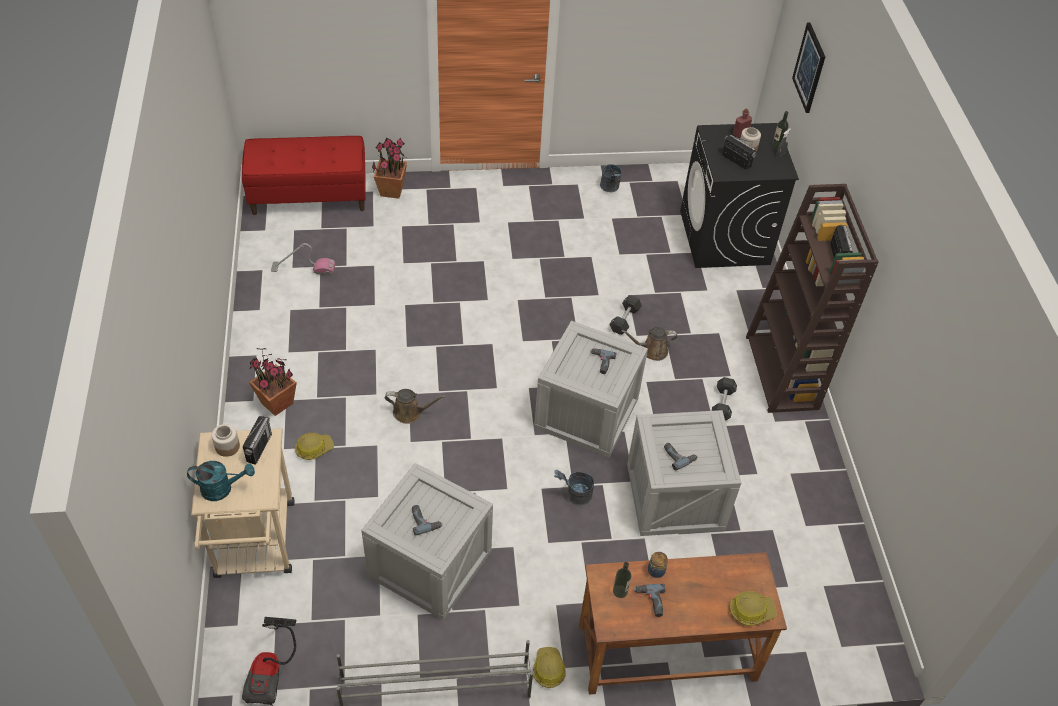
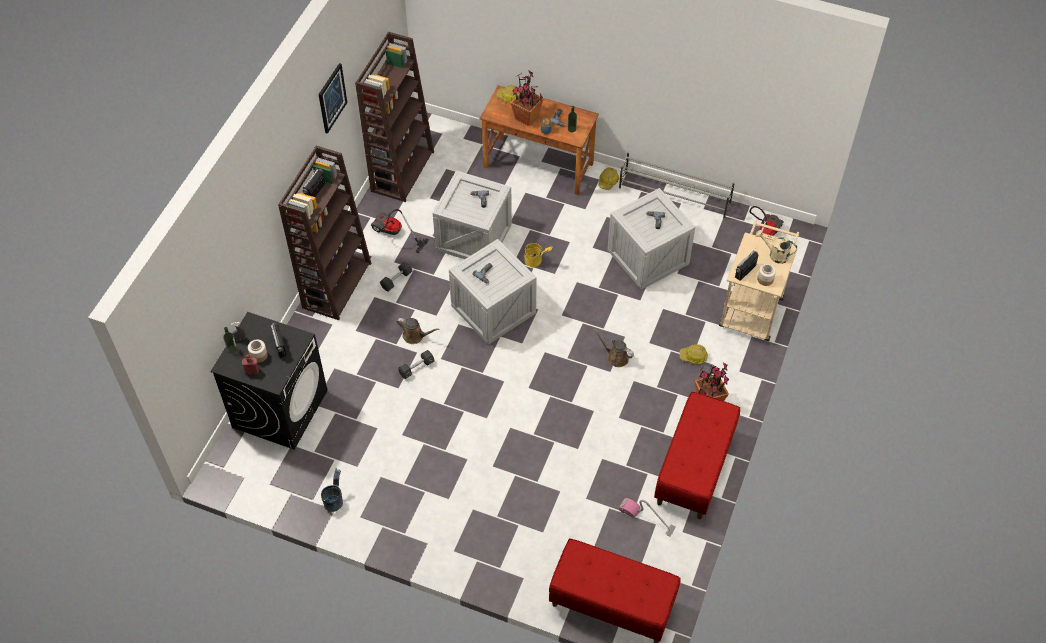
camera: 150 degrees left, 5 degrees up
(222, 489) = (775, 254): turquoise watering can -> beige watering can
(269, 329) = (694, 468): none -> red bench
(391, 190) = (532, 579): potted plant -> potted plant (526, 117)
(575, 495) = (536, 261): grey bucket -> yellow bucket
(773, 459) = (394, 234): none -> vacuum cleaner
(809, 67) = (204, 302): picture -> picture (332, 98)
(841, 556) = (402, 170): none -> brown bookcase

